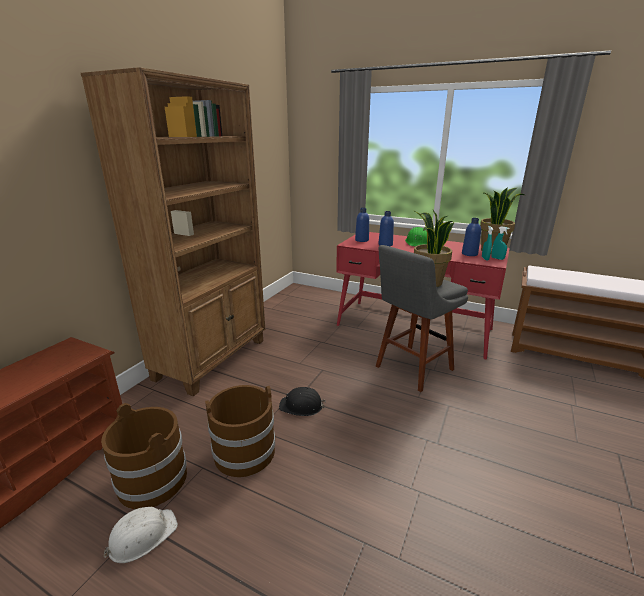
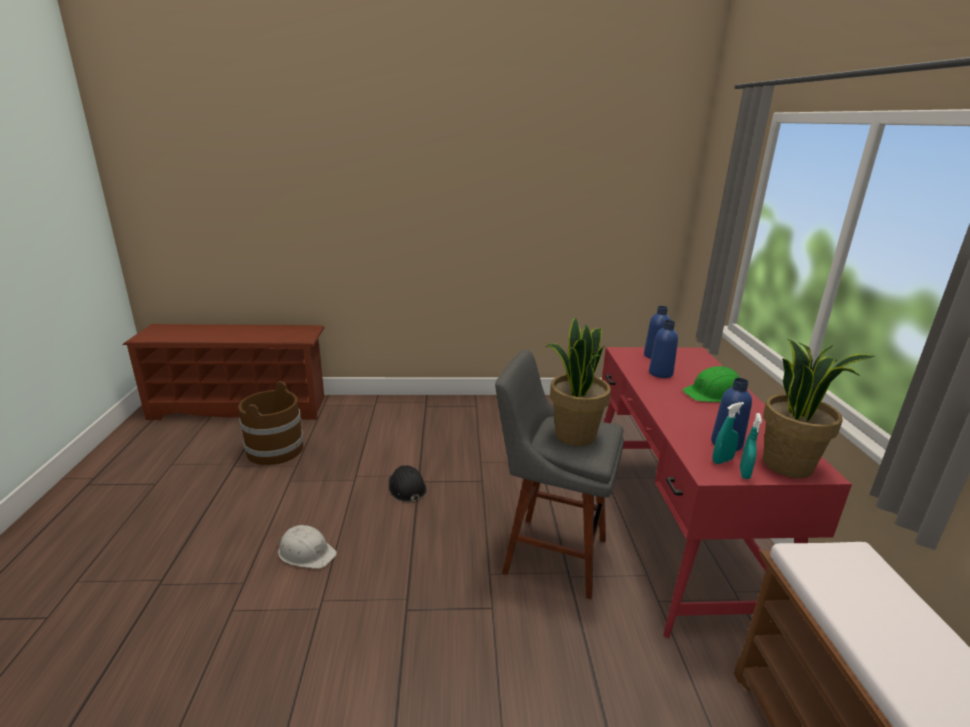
camera: 60 degrees right, 0 degrees up
(142, 536) = (224, 468): white hard hat -> white hard hat (306, 552)
(213, 358) = (442, 411): brown bookcase -> none
(245, 452) = (323, 479): brown bucket -> none

